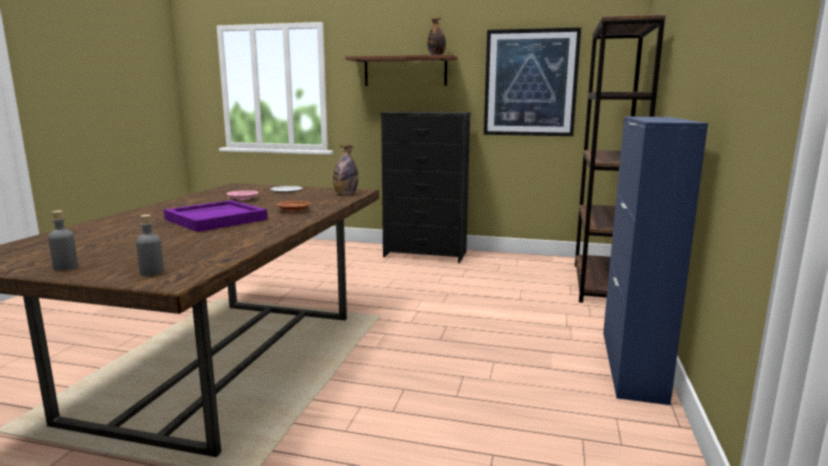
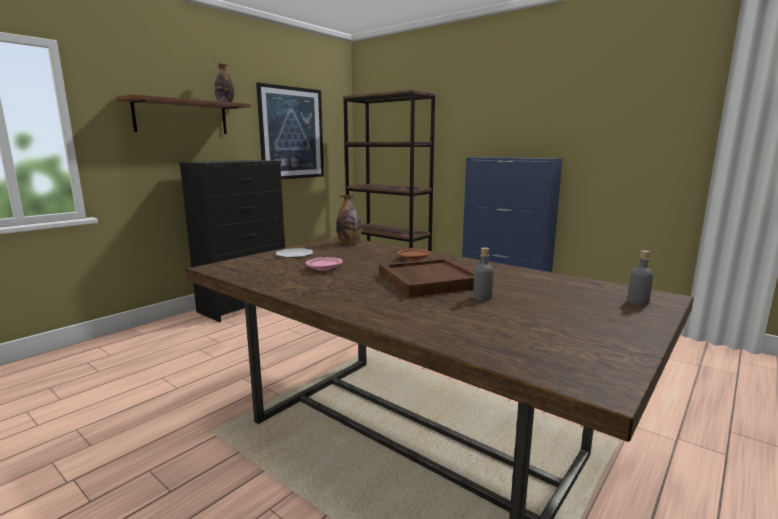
camera: 65 degrees left, 0 degrees up
(65, 267) = (623, 330): grey bottle -> grey bottle (482, 297)
(216, 219) = (428, 280): purple tray -> brown tray

